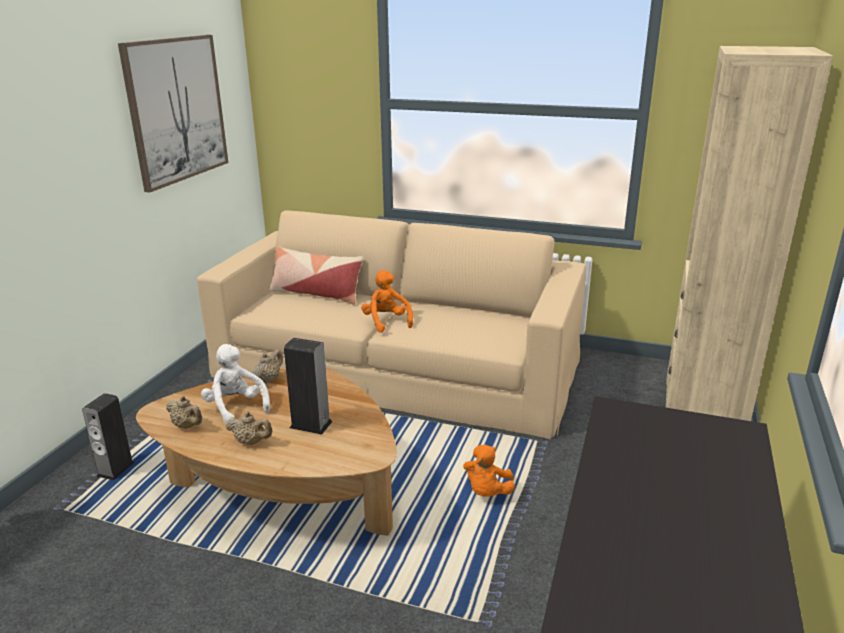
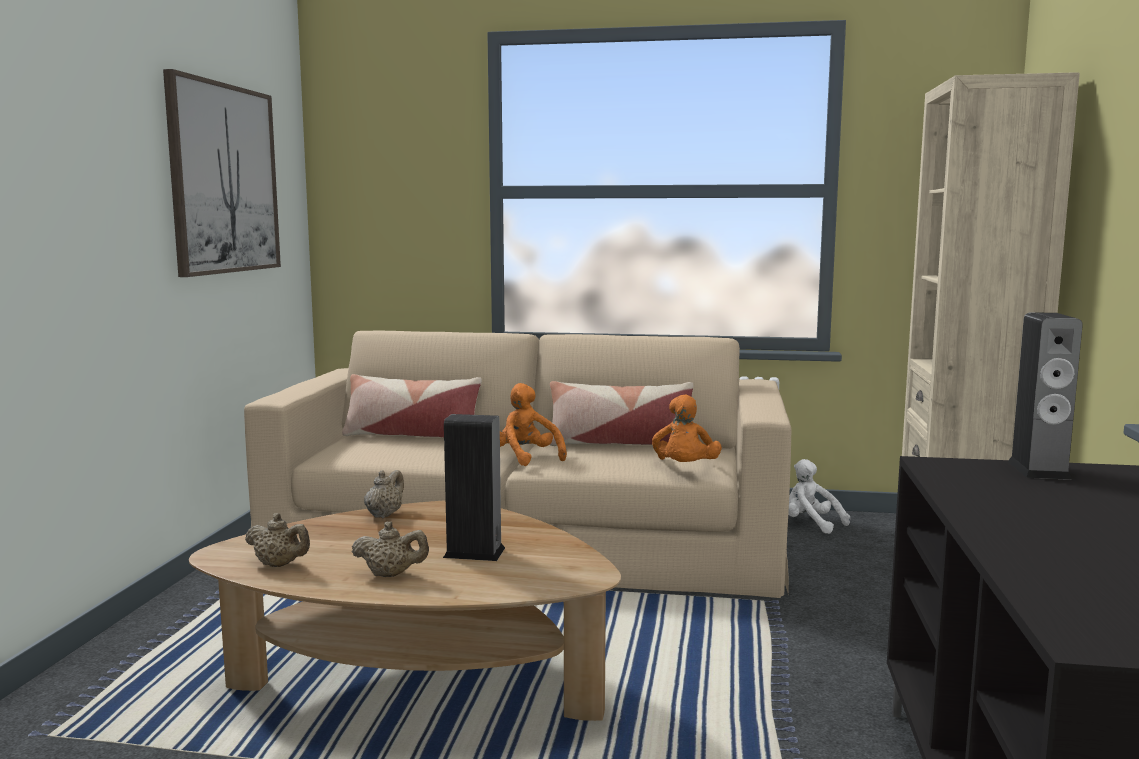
camera: 10 degrees left, 15 degrees down
(116, 469) = (127, 679): speaker -> speaker (1038, 470)
(236, 407) = (348, 543): white plush toy -> white plush toy (811, 524)
(457, 312) = (620, 444): none -> pillow
(487, 492) = (723, 660): orange plush toy -> orange plush toy (685, 468)

